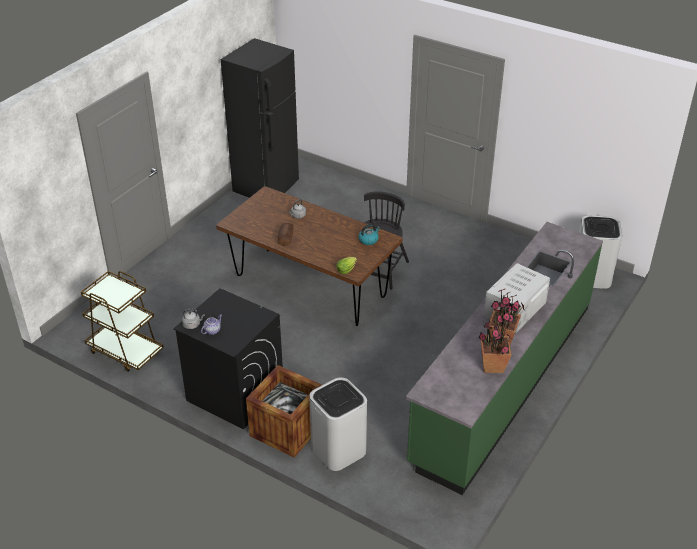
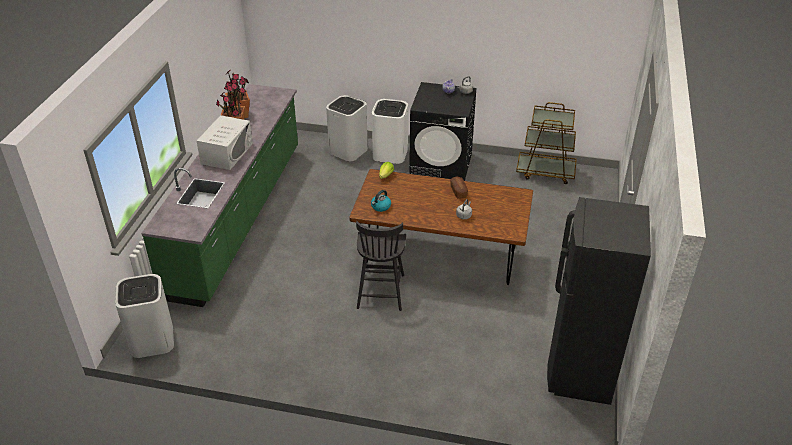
camera: 160 degrees right, 0 degrees up
(287, 429) = (390, 154): crate -> white trash can

